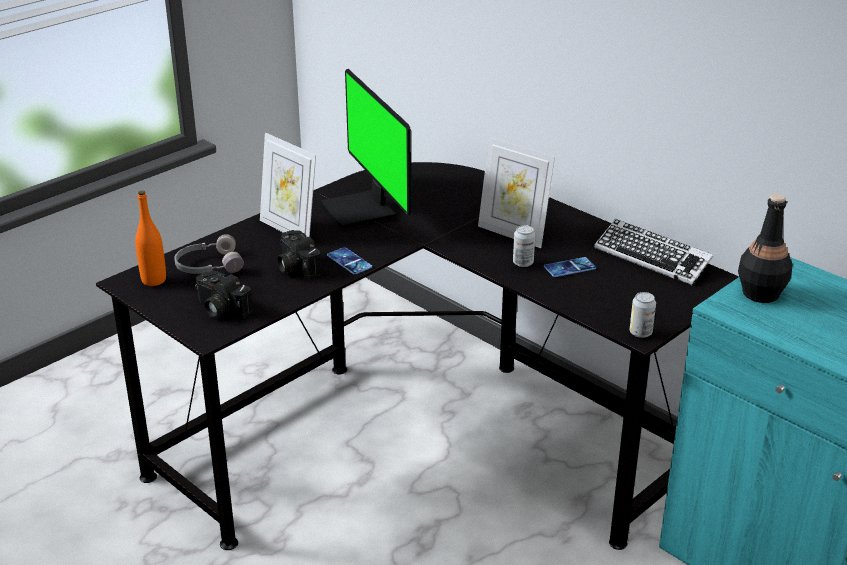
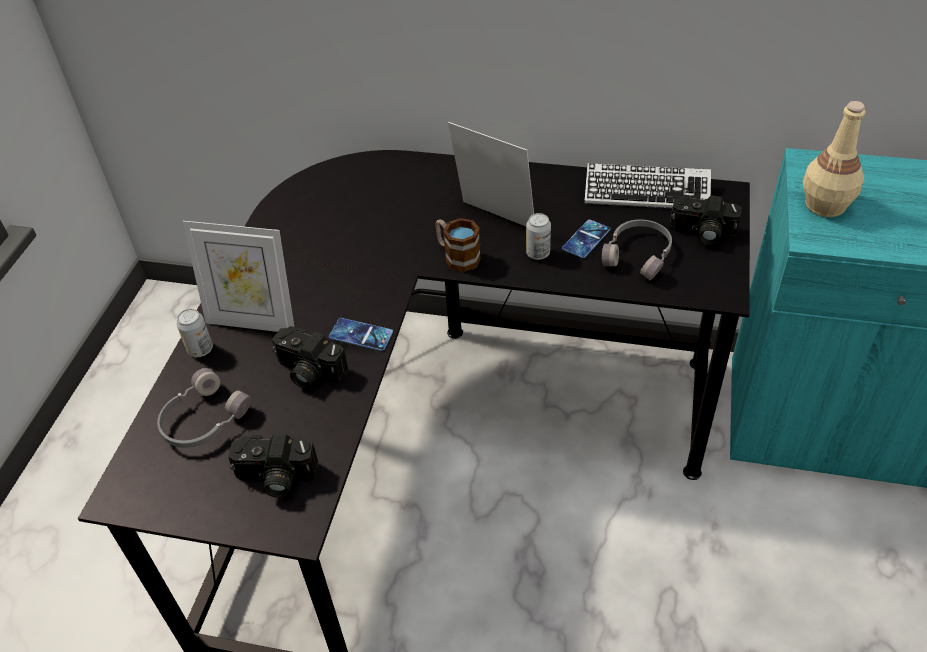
camera: 30 degrees left, 15 degrees up
(154, 280) = (153, 476): orange bottle -> none
(362, 210) = (310, 256): monitor -> none
(462, 244) = (457, 256): none -> mug
(513, 234) = (494, 220): picture frame -> picture frame turned 150 degrees counterclockwise
(600, 290) = (639, 255): none -> grey headphones
(640, 333) = (722, 290): can -> can (200, 349)
(667, 296) = (701, 233): none -> camera
(760, 293) = (824, 205): black bottle -> beige bottle

